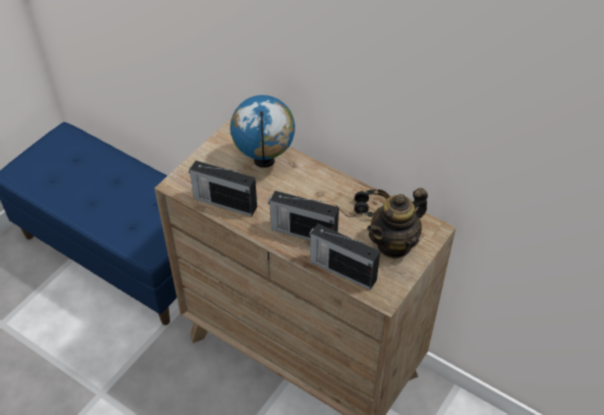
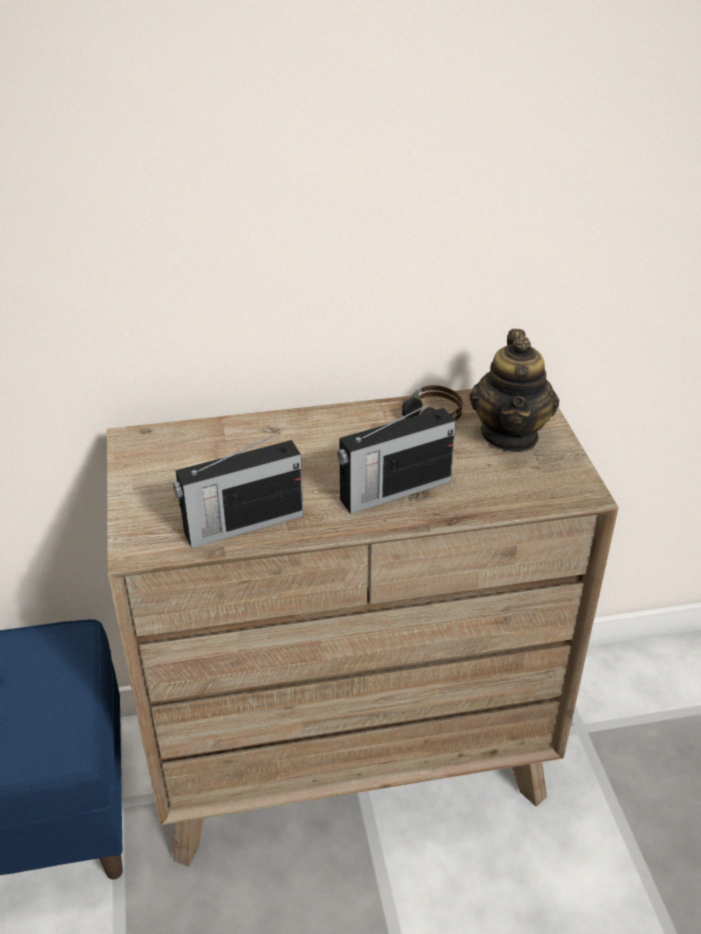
camera: 45 degrees left, 10 degrees down
(264, 161) = (228, 447): globe -> none
(342, 270) = (497, 498): radio -> none

